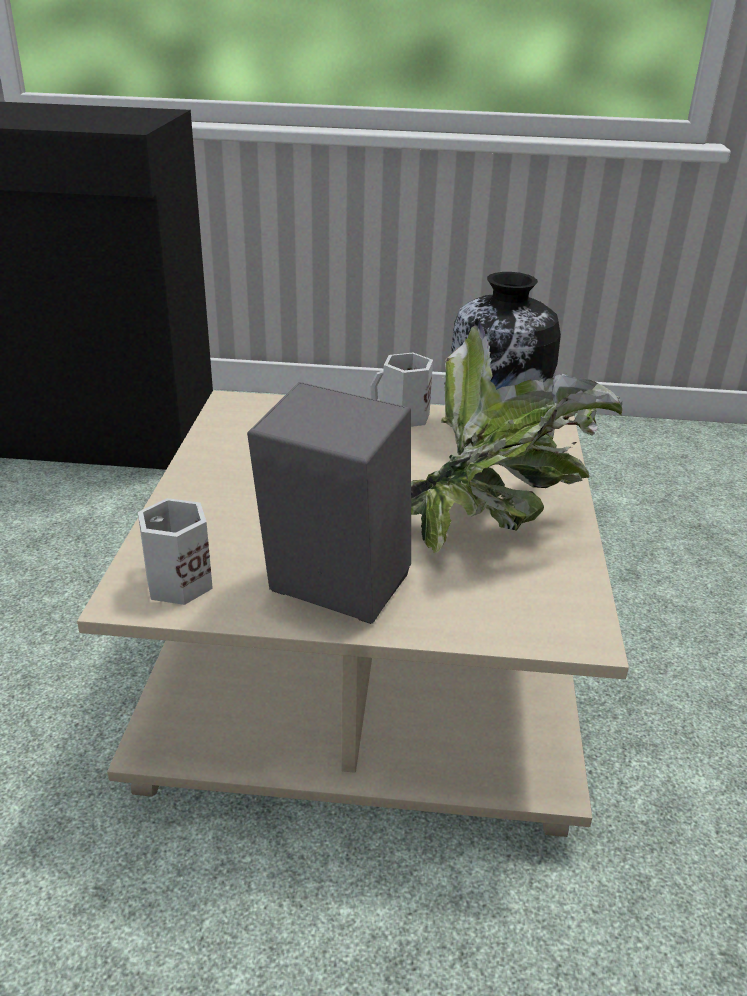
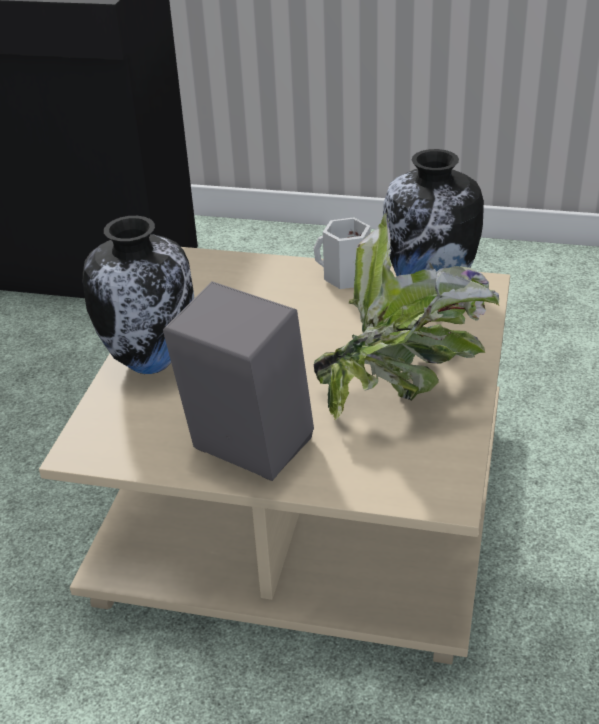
camera: 10 degrees right, 5 degrees up
(175, 583) = (119, 439): white mug -> none
(204, 500) = (152, 361): none -> vase

